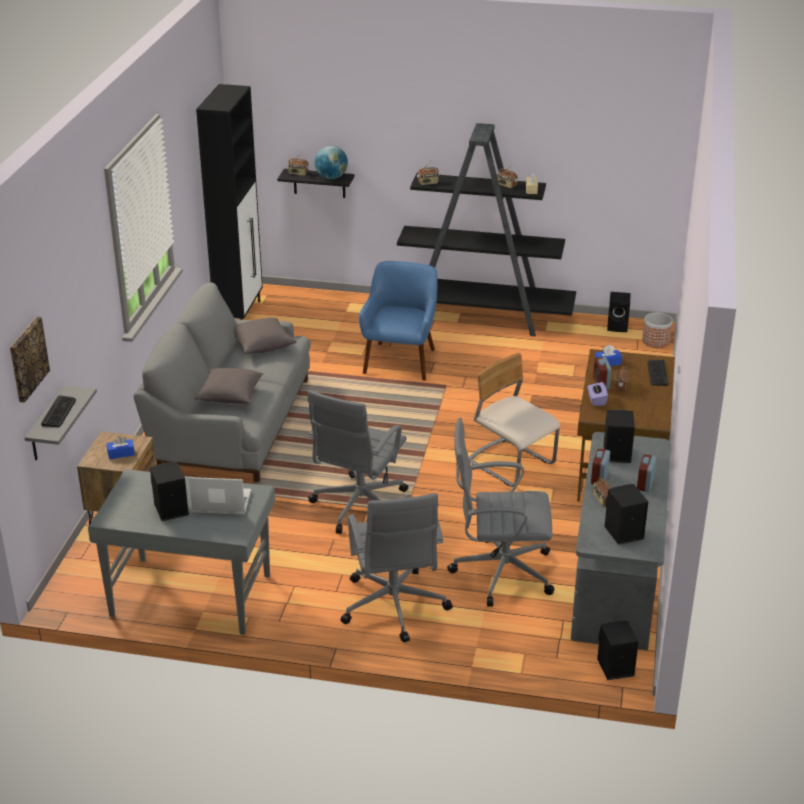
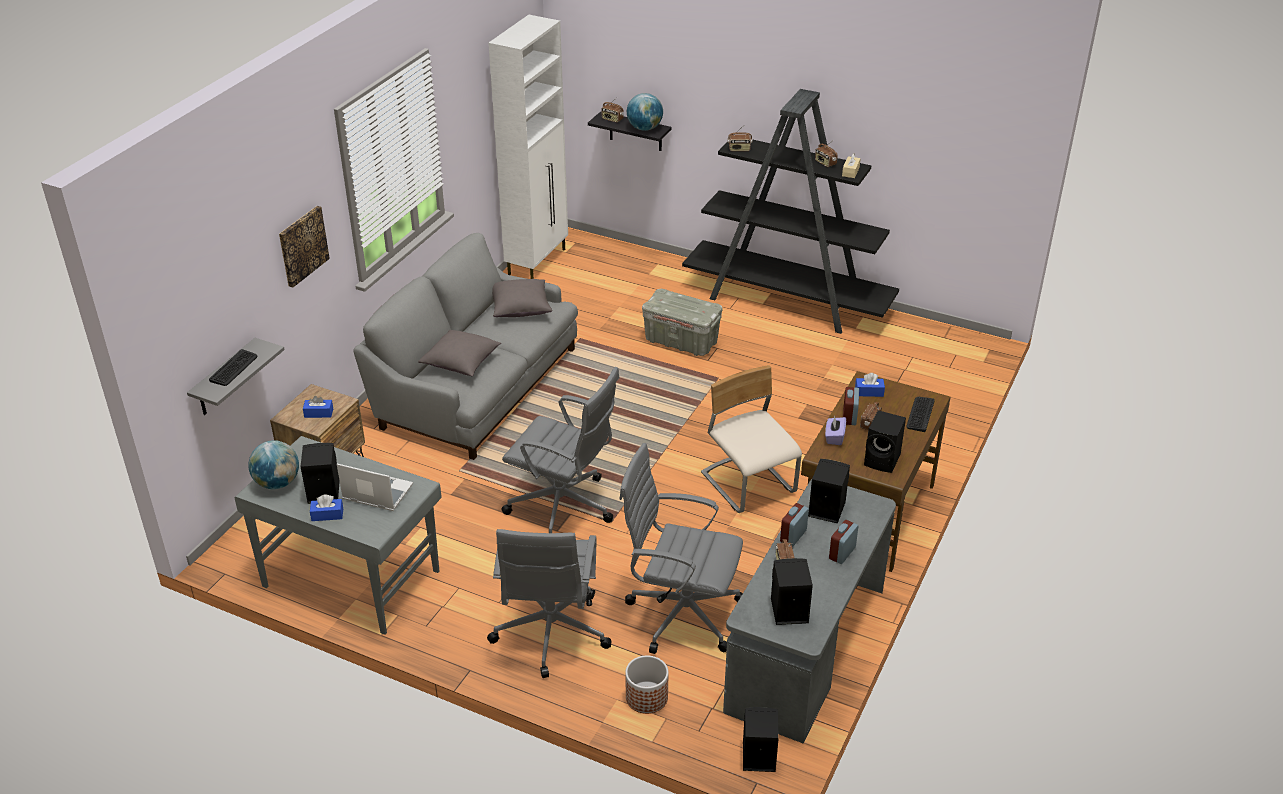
camera: 15 degrees right, 5 degrees up
(27, 359) = (195, 312): picture -> picture (302, 245)
(124, 509) = (277, 483): none -> globe
(184, 527) = (327, 515): none -> blue tissue box
(239, 314) = (537, 261): black cabinet -> white cabinet
(358, 507) = (564, 507): grey office chair -> grey office chair turned 105 degrees counterclockwise
(400, 361) = (682, 341): blue armchair -> grey storage box
(618, 326) = (940, 335): black speaker -> black speaker (883, 460)
(656, 341) = (976, 360): planter -> planter (647, 698)

